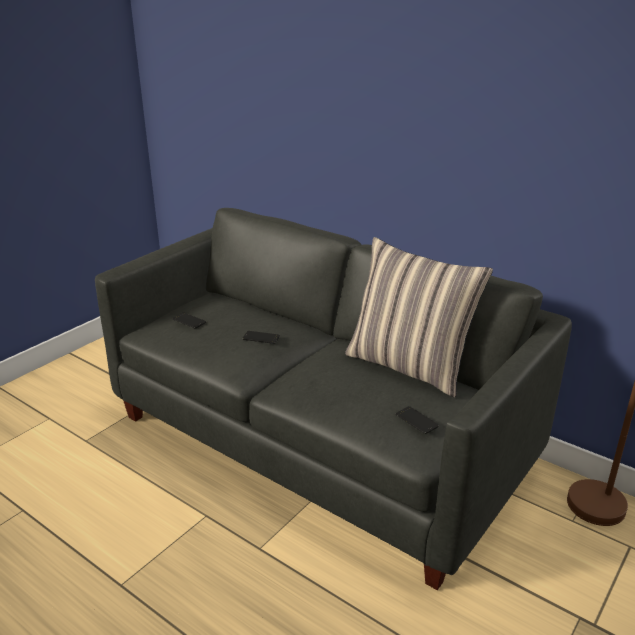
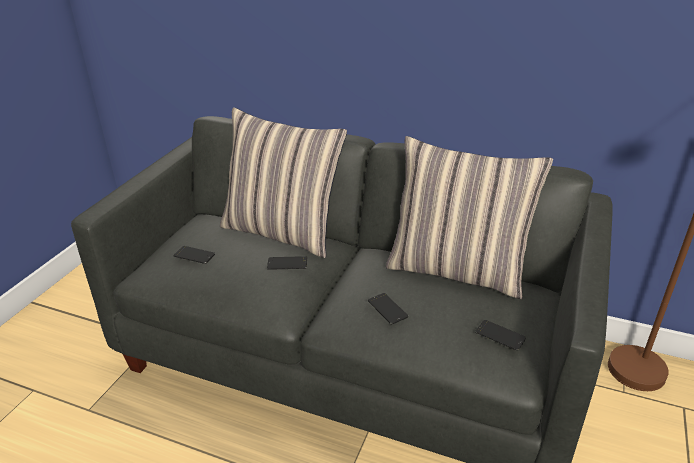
camera: 15 degrees left, 5 degrees up
(271, 314) = (283, 232): none -> pillow
(328, 384) = (387, 309): none -> phone

